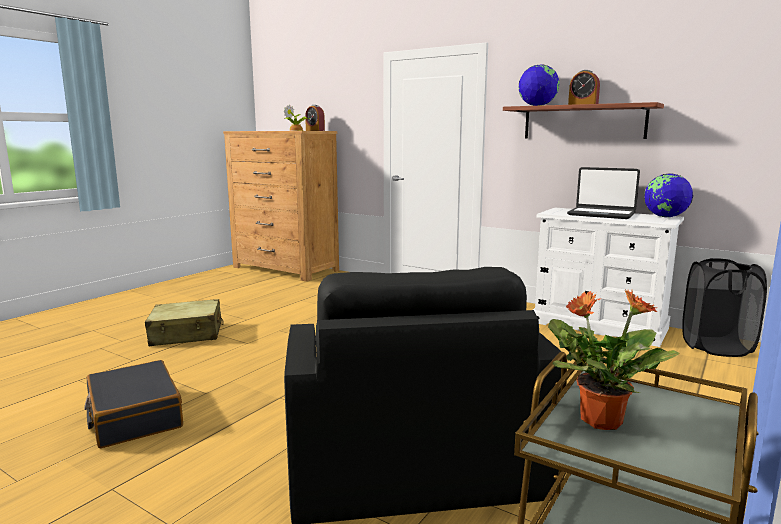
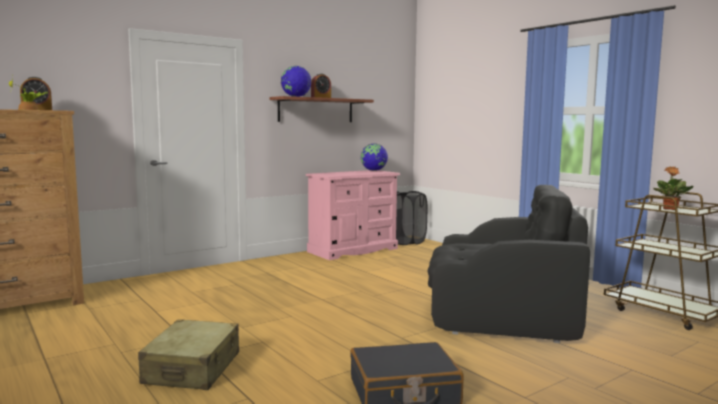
camera: 70 degrees left, 5 degrees down
(599, 325) = (353, 250): white dresser -> pink dresser
(601, 214) = (350, 173): laptop -> none

